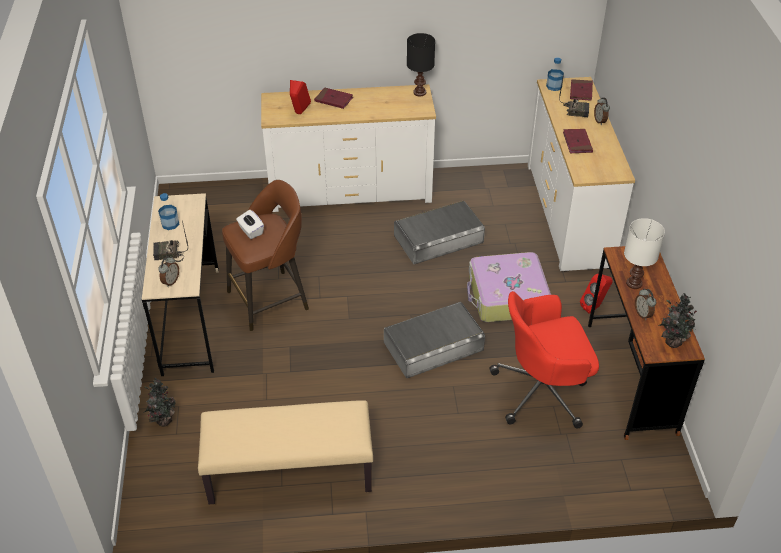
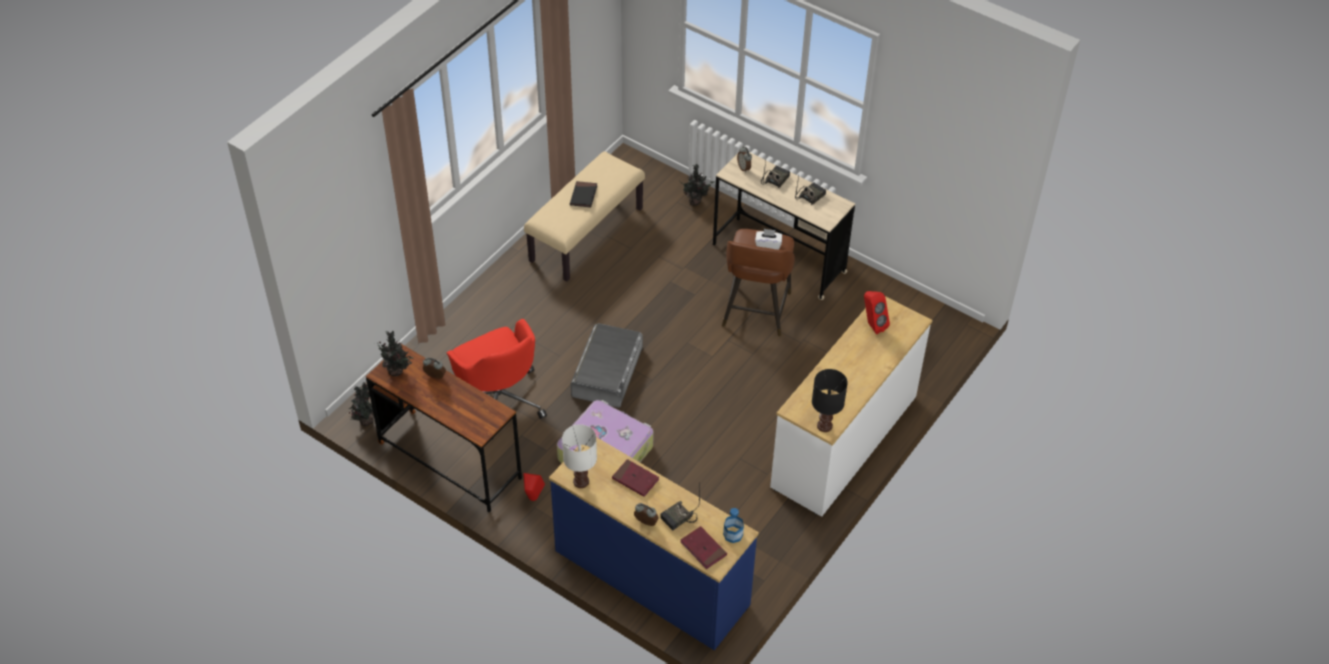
camera: 130 degrees right, 5 degrees up
(170, 224) = (810, 196): bottle -> radio
(289, 426) = (583, 196): none -> black book
(334, 100) = (872, 359): red book -> none
(438, 238) = (718, 458): grey storage box -> none
(542, 391) = (499, 400): red office chair -> red office chair turned 120 degrees clockwise
(569, 214) = (651, 578): white dresser -> blue dresser
(633, 283) = (464, 397): white table lamp -> white table lamp (581, 481)
(674, 465) = (365, 420): none -> potted plant

